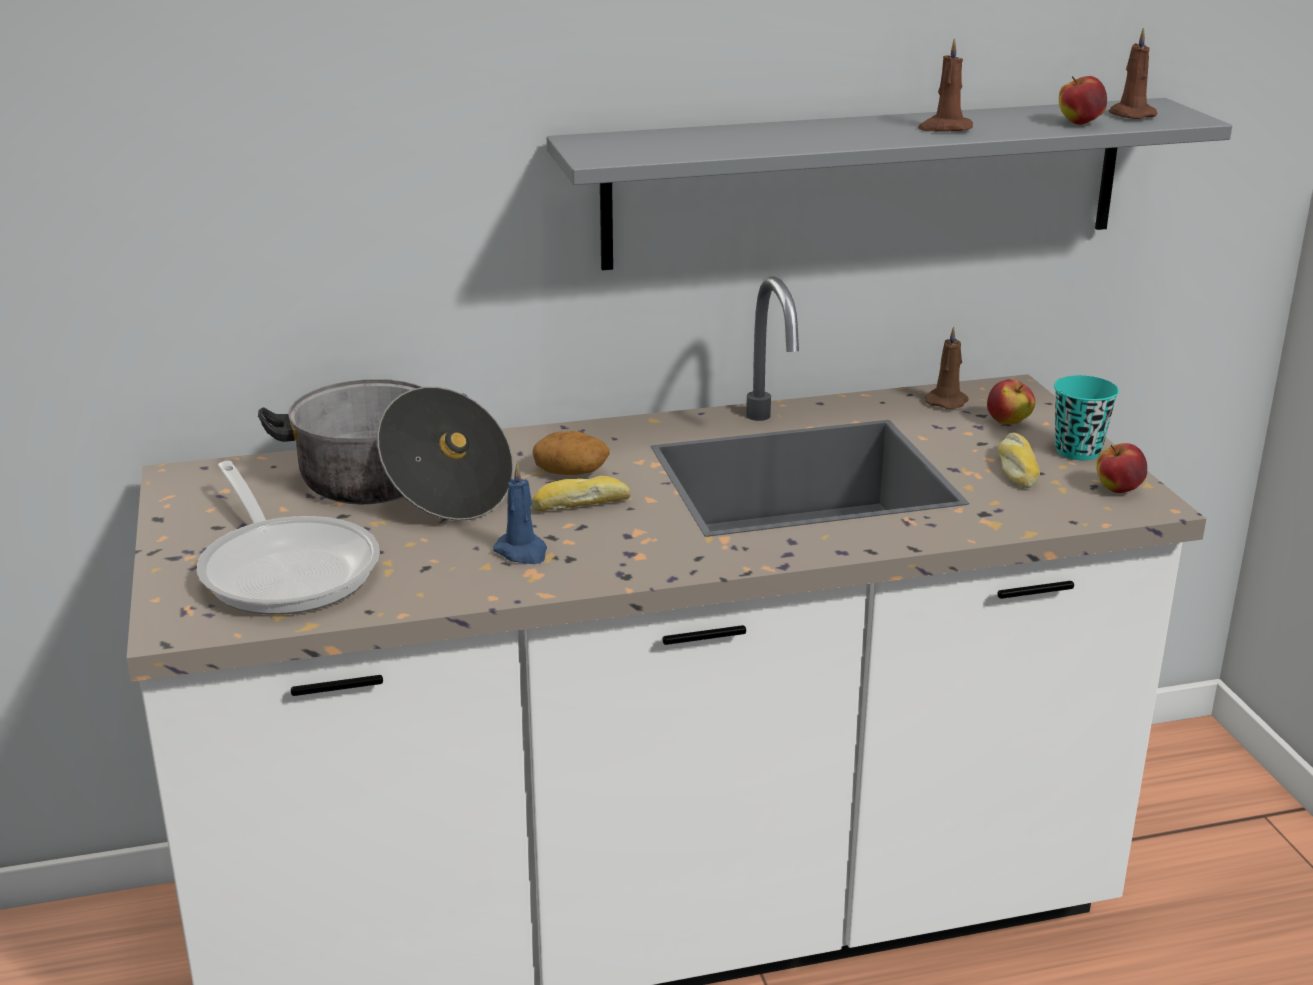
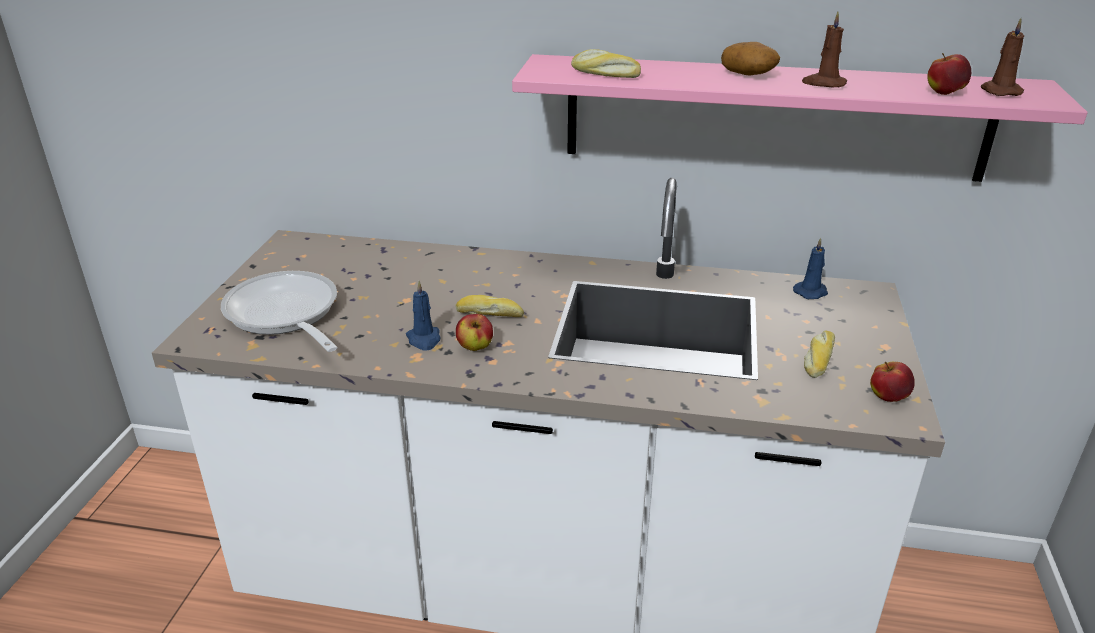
camera: 25 degrees right, 5 degrees up
(286, 568) = (285, 315): frying pan -> frying pan turned 150 degrees clockwise
(398, 487) = (396, 275): cooking pot -> none
(572, 472) = (506, 289): potato -> potato (748, 74)
(680, 148) = (604, 74): none -> bread
(866, 182) = (773, 117): grey shelf -> pink shelf
(947, 401) = (811, 292): brown candle -> blue candle
(1008, 422) = (845, 319): apple -> apple (475, 348)
(1077, 451) = (881, 356): turquoise cup -> none

